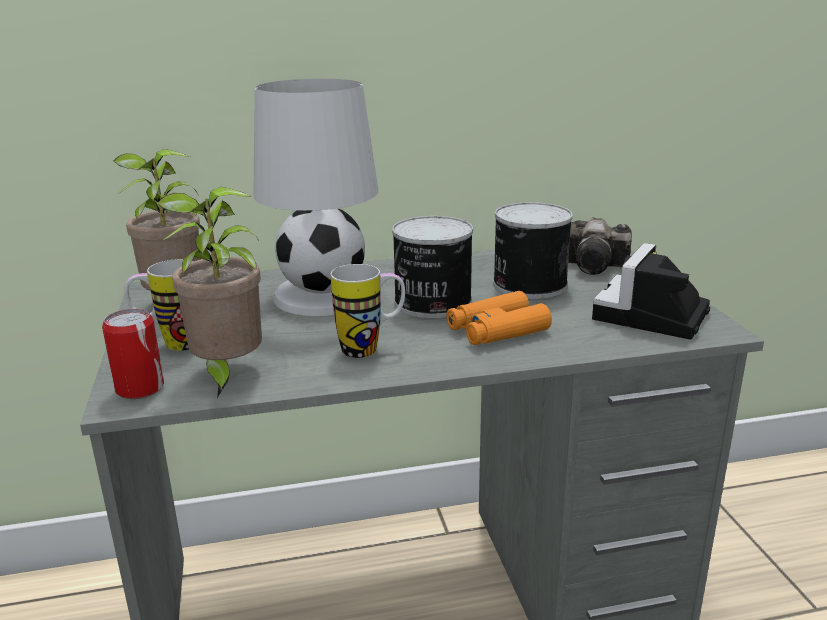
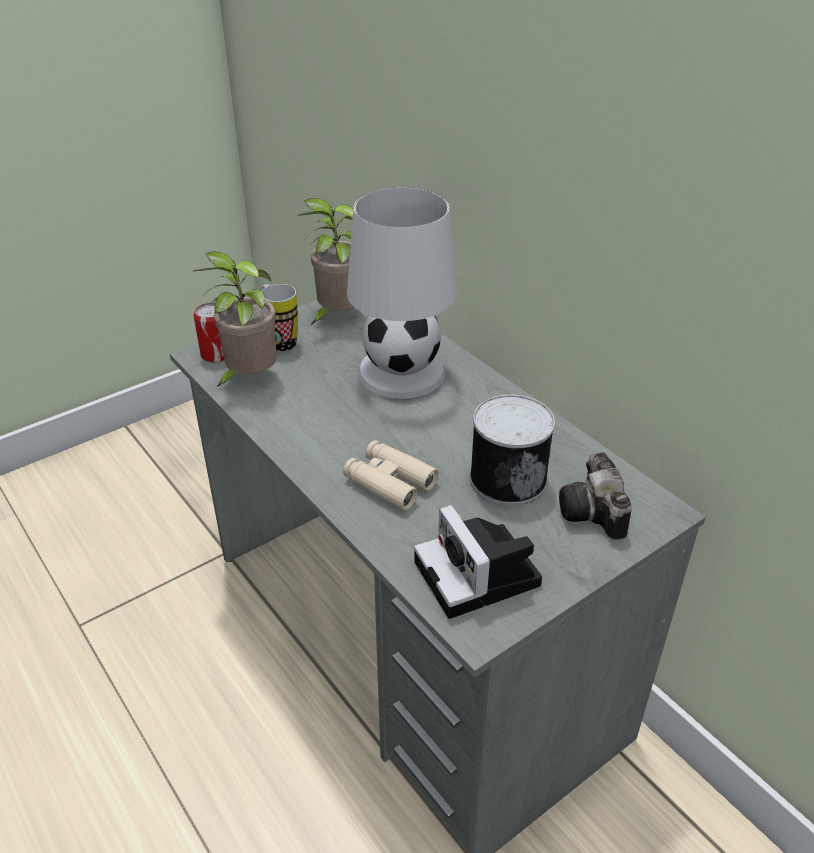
camera: 65 degrees right, 15 degrees up
(371, 349) = (318, 426): mug -> none
(431, 303) = (423, 431): can -> none
(497, 330) = (389, 482): orange binoculars -> beige binoculars
(651, 317) = (480, 576): camera -> camera turned 120 degrees counterclockwise

